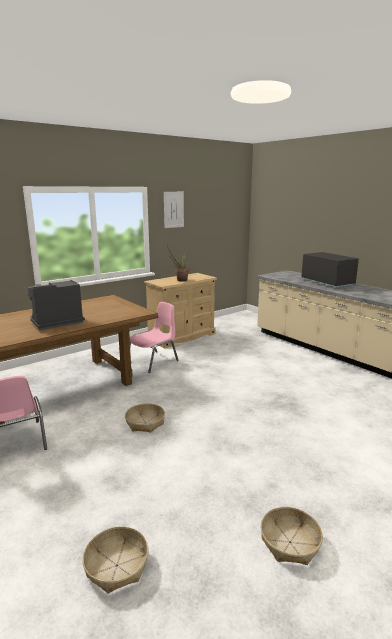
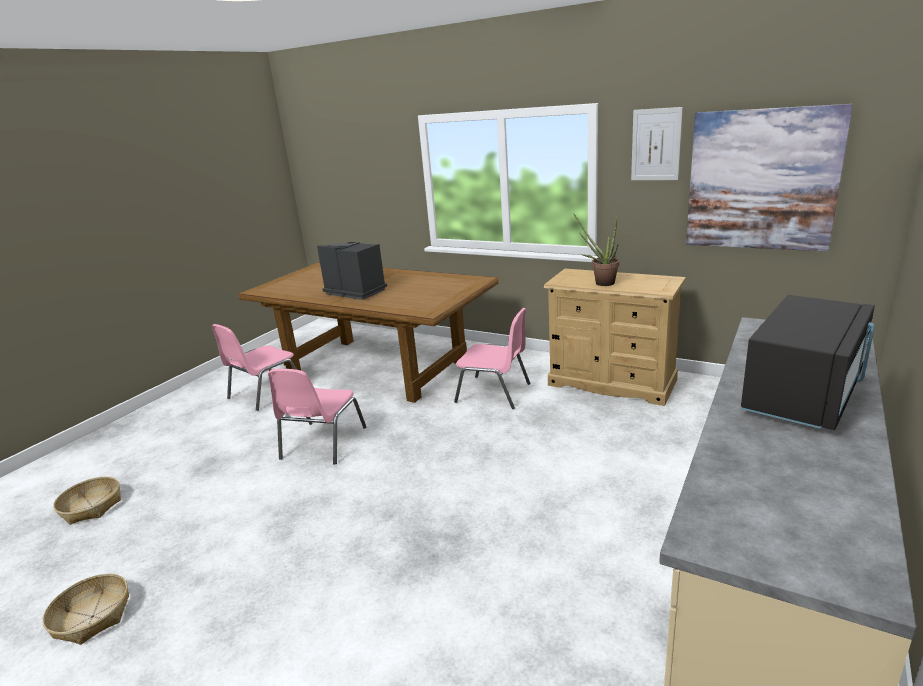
camera: 70 degrees right, 5 degrees up
(145, 423) = (322, 443): basket -> pink chair
(211, 225) = (761, 180): none -> picture

